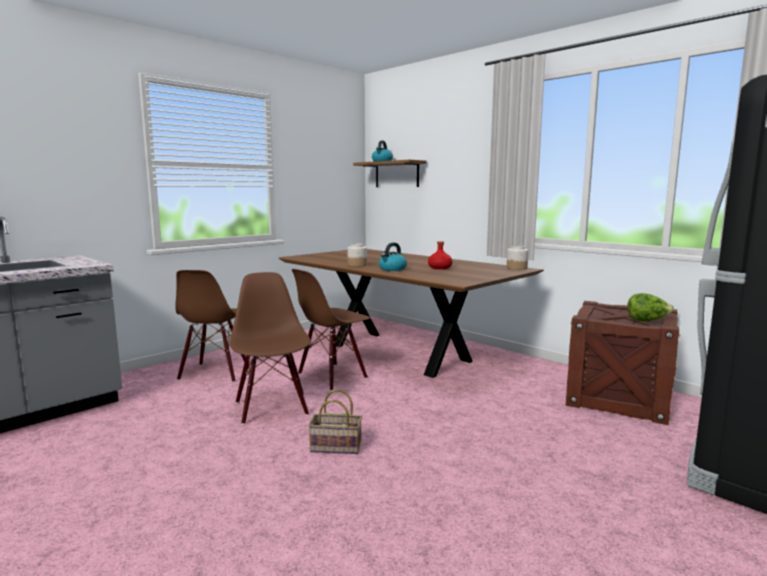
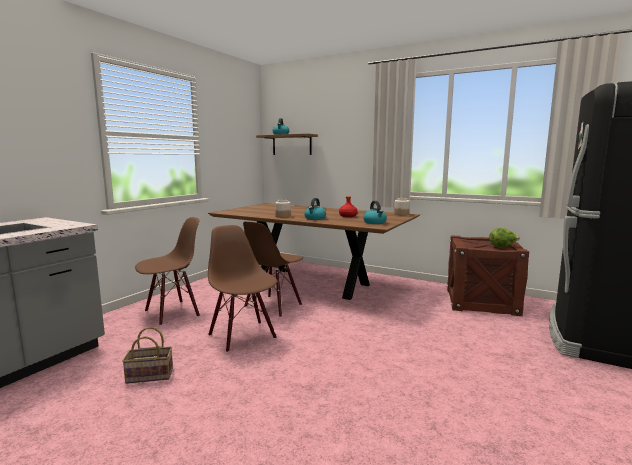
camera: 15 degrees left, 0 degrees up
(215, 373) = (172, 313): brown chair -> brown chair turned 120 degrees counterclockwise
(334, 447) = (314, 360): basket -> basket (148, 376)
(462, 277) = (375, 222): none -> kettle

